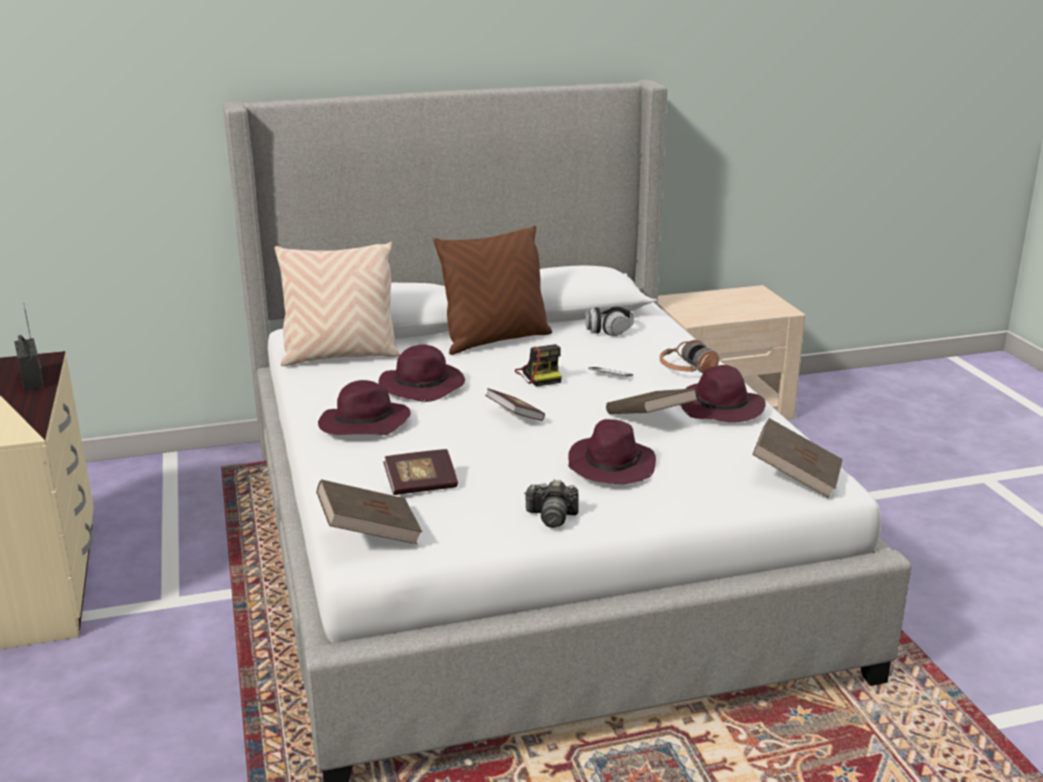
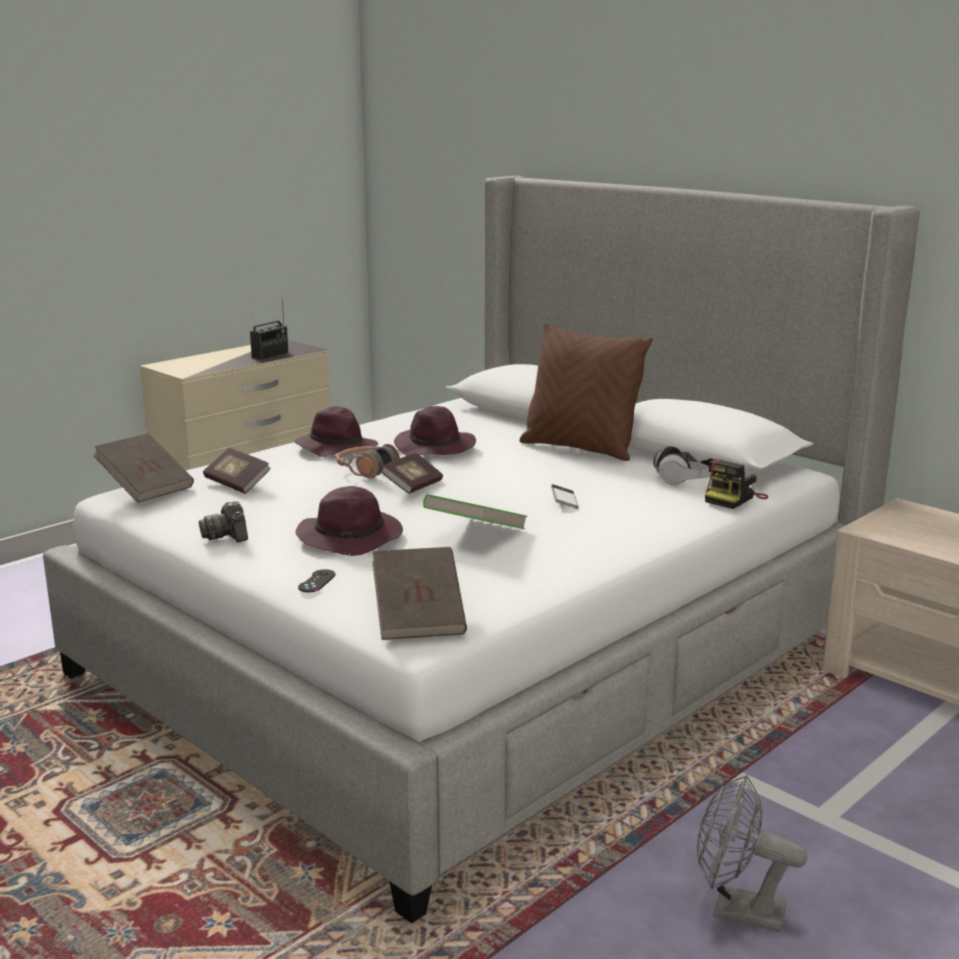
camera: 60 degrees right, 5 degrees down
(340, 356) = (461, 415): beige pillow -> none
(539, 375) = (520, 477): camera -> camera (734, 499)
(649, 420) = (475, 534): brown book -> green book
(687, 369) = (634, 527): headphones -> headphones (367, 470)
(698, 498) = (317, 581): none -> black game controller
(722, 408) = (550, 558): purple hat -> none
(923, 561) = (736, 911): none -> grey fan

